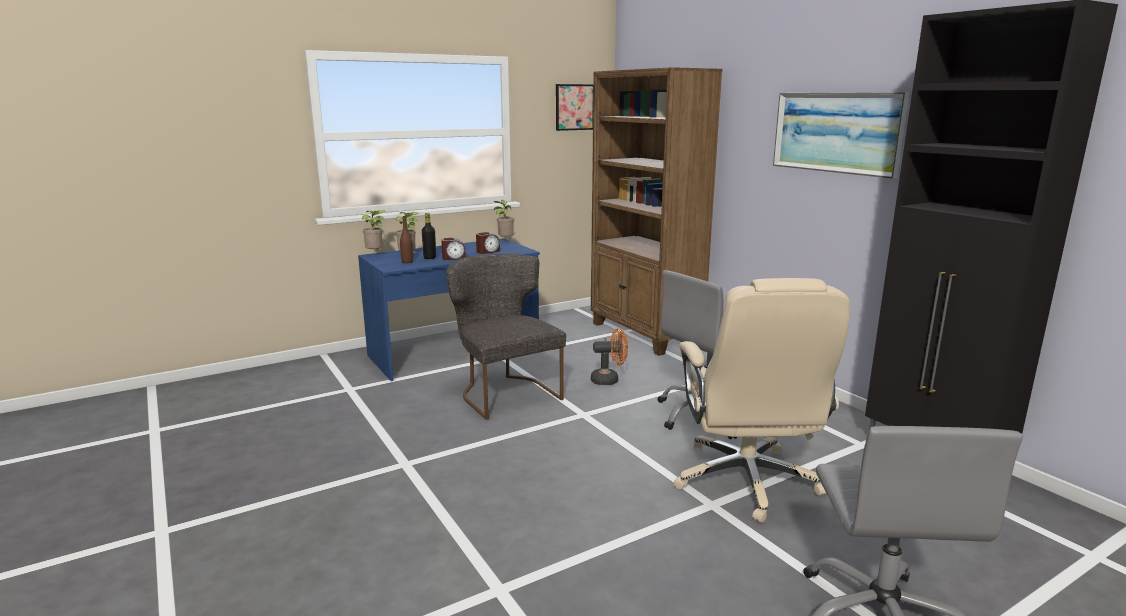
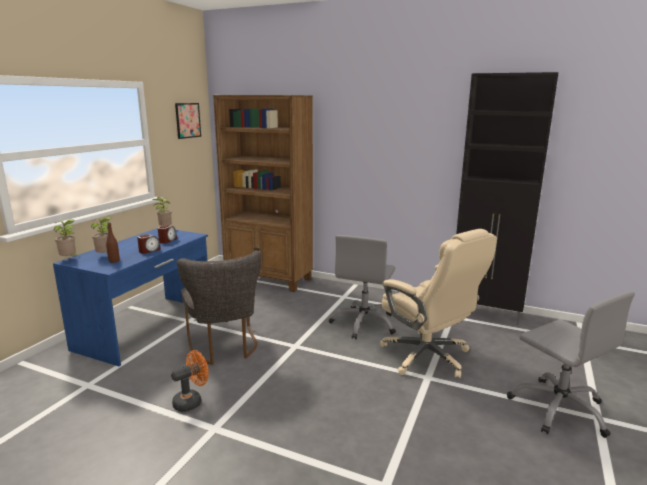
camera: 35 degrees left, 0 degrees up
(429, 258) = (128, 254): black bottle -> none
(504, 393) = (224, 347): grey chair -> grey chair turned 135 degrees counterclockwise
(609, 380) = (283, 317): orange fan -> orange fan (191, 401)
(836, 132) = (401, 137): picture -> none

